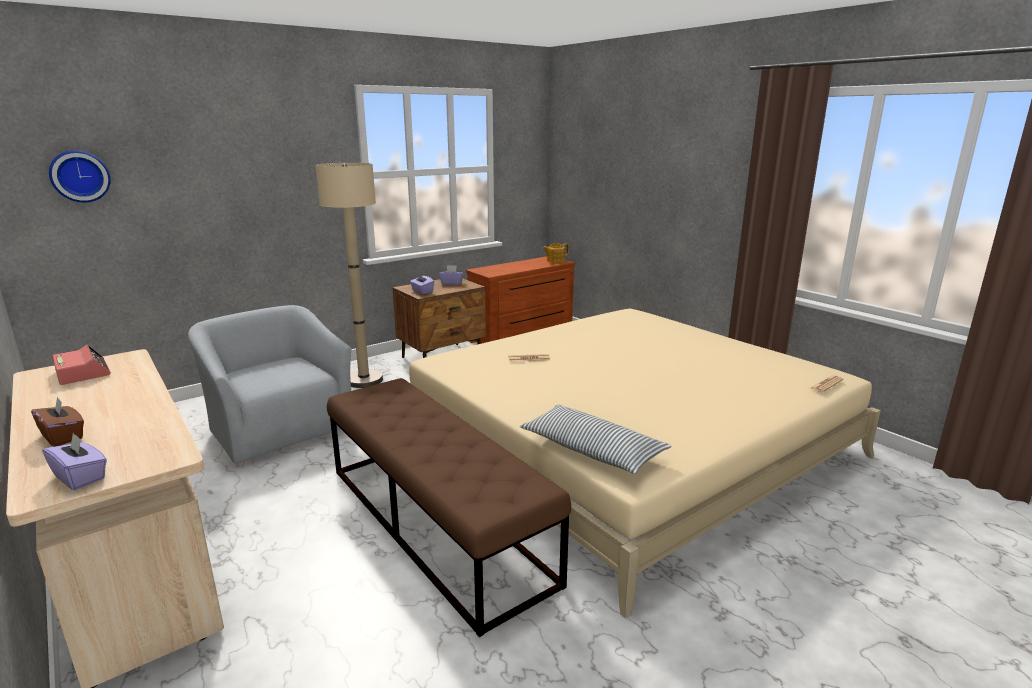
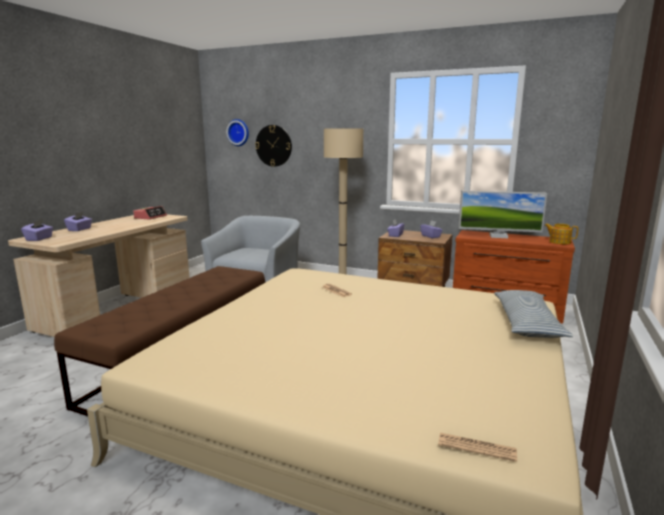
camera: 60 degrees right, 5 degrees down
(63, 436) = (79, 229): brown tissue box -> purple tissue box
(170, 195) = (273, 145): none -> wall clock
(510, 267) = (498, 236): none -> monitor
(592, 450) = (181, 342): pillow -> pillow (527, 323)

